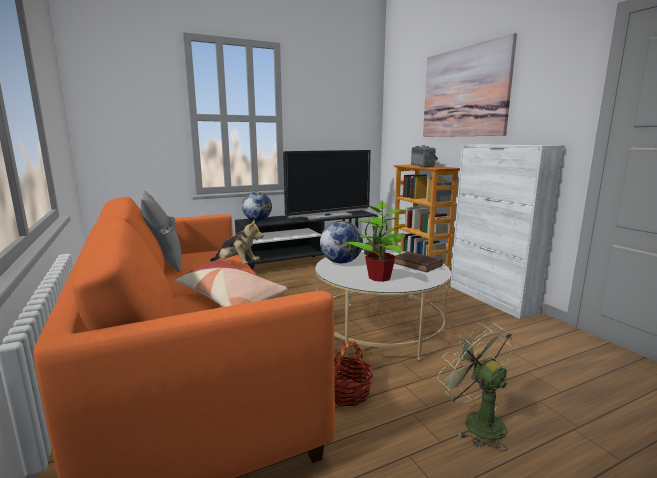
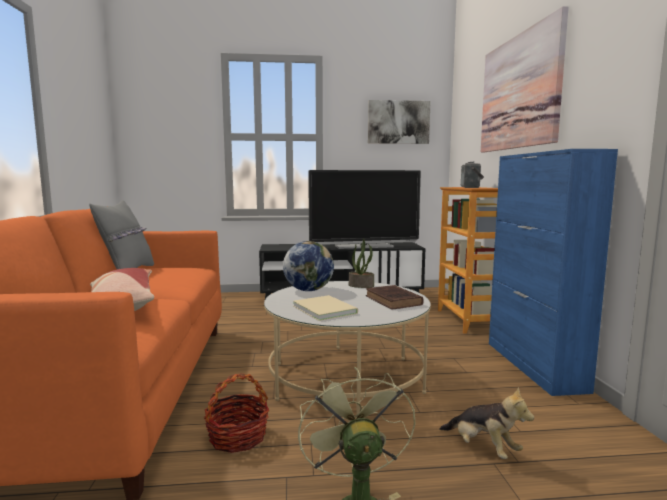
camera: 20 degrees right, 5 degrees down
(237, 265) = (183, 279): plush toy -> plush toy (483, 448)
(257, 220) = (282, 246): globe -> none
(343, 107) = (398, 122): none -> picture
(379, 278) = (325, 309): potted plant -> beige book
(492, 299) = (534, 366): white cabinet -> blue cabinet

